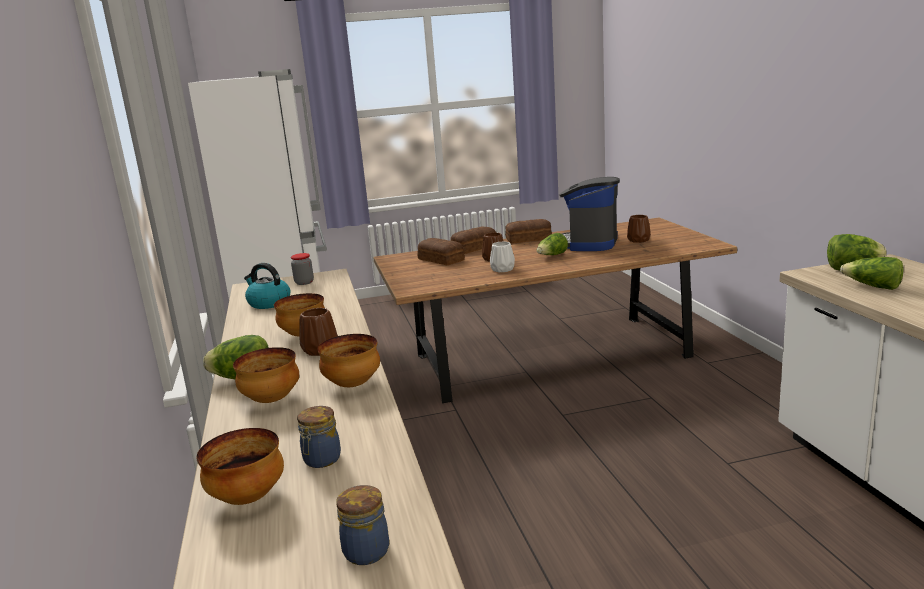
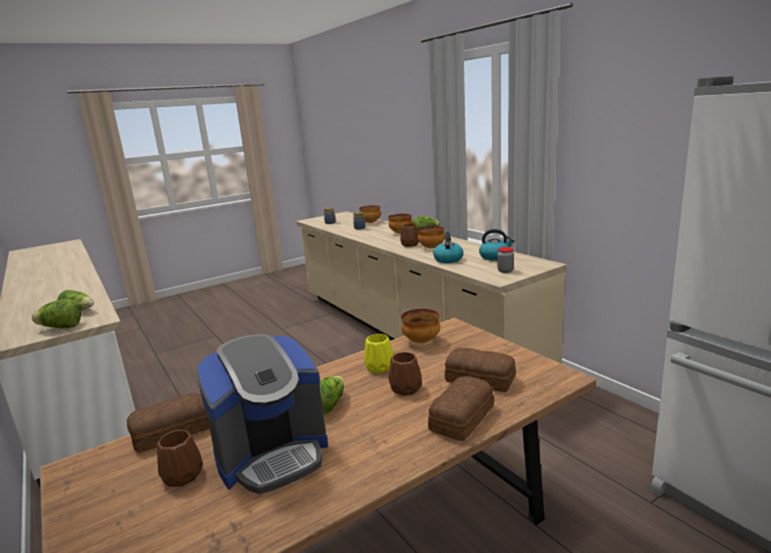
camera: 160 degrees right, 0 degrees up
(325, 307) = (448, 259): none -> kettle
(353, 385) = (374, 239): bowl -> bowl (421, 341)
(502, 269) = (380, 367): white vase -> yellow vase
(529, 239) = (384, 463): bread -> bread (171, 432)
(588, 243) = (272, 455): coffee machine -> coffee machine turned 60 degrees clockwise

